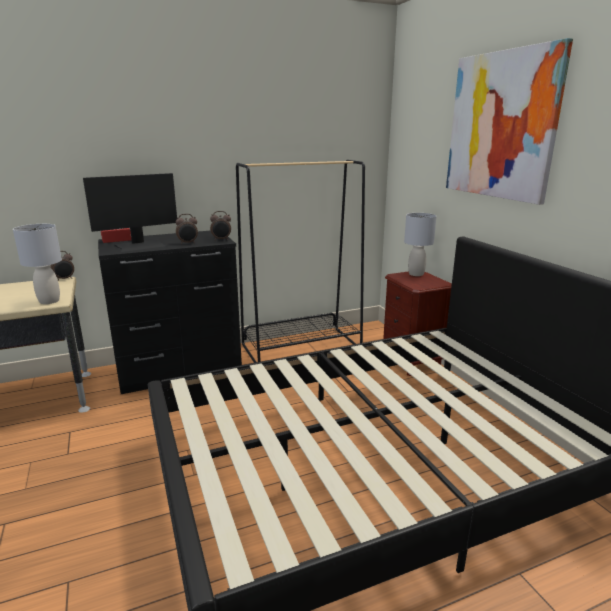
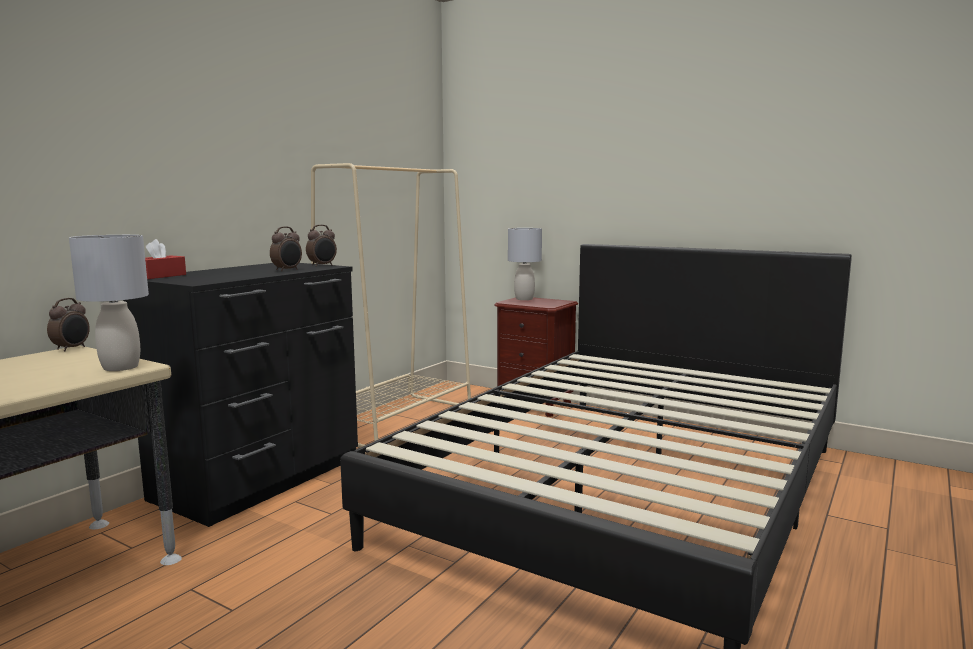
camera: 35 degrees left, 10 degrees down
(140, 245) = (223, 276): monitor -> none
(301, 347) = (396, 421): black clothes rack -> beige clothes rack
(501, 126) = (615, 125): picture -> none

